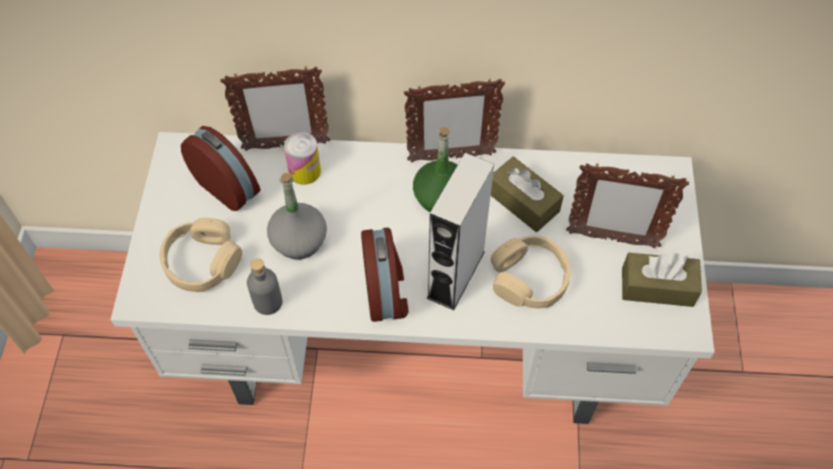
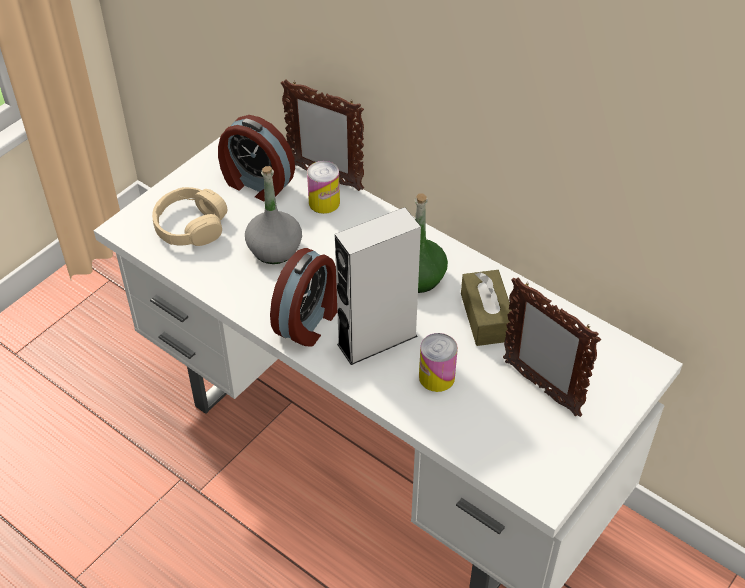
camera: 35 degrees right, 10 degrees down
(228, 186) = (256, 184): alarm clock -> alarm clock turned 135 degrees clockwise
(268, 302) = (212, 279): grey bottle -> none
(450, 157) = (453, 252): picture frame -> none
(529, 279) = (436, 377): beige headphones -> can
(657, 287) = (548, 447): brown tissue box -> none

